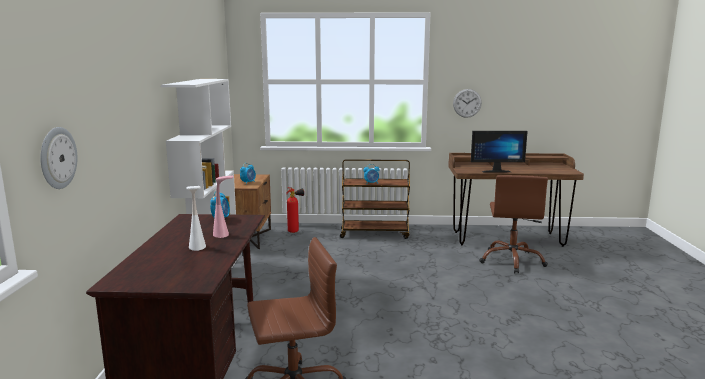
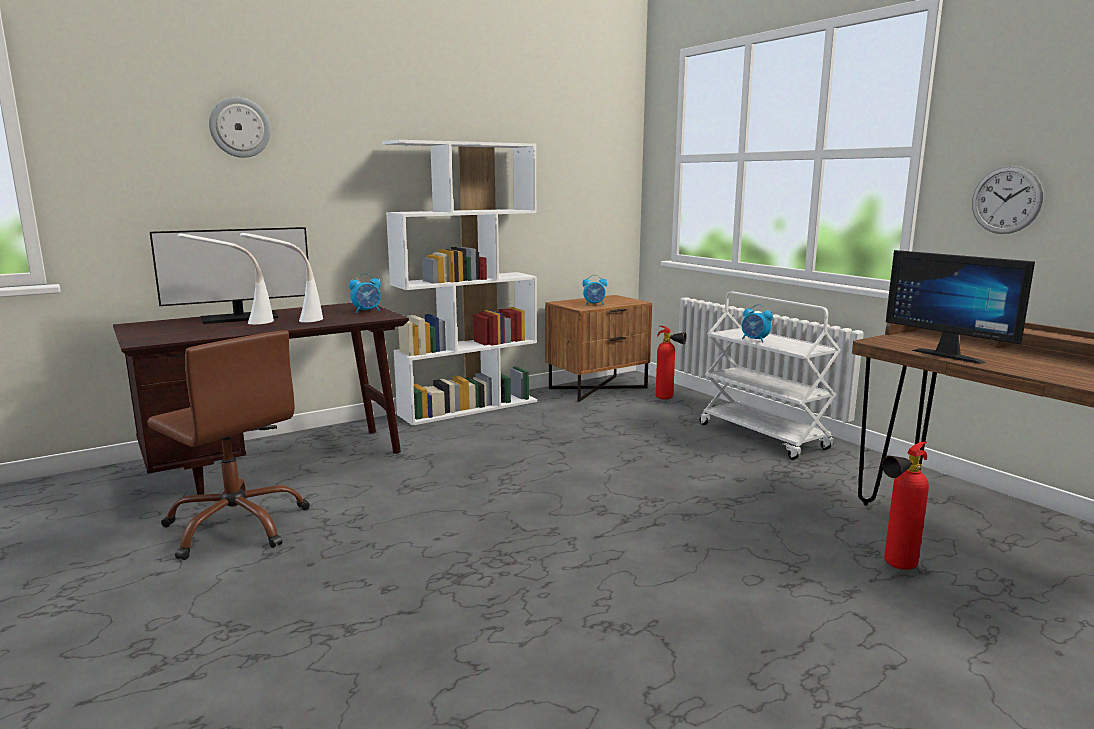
camera: 55 degrees right, 0 degrees up
(57, 158) = (132, 192): wall clock -> wall clock (239, 127)
(165, 250) = (239, 318): none -> monitor
(225, 241) = (287, 325): pink table lamp -> white table lamp
(375, 233) = (763, 437): brown cart -> white cart
(512, 260) = (895, 567): brown office chair -> fire extinguisher

